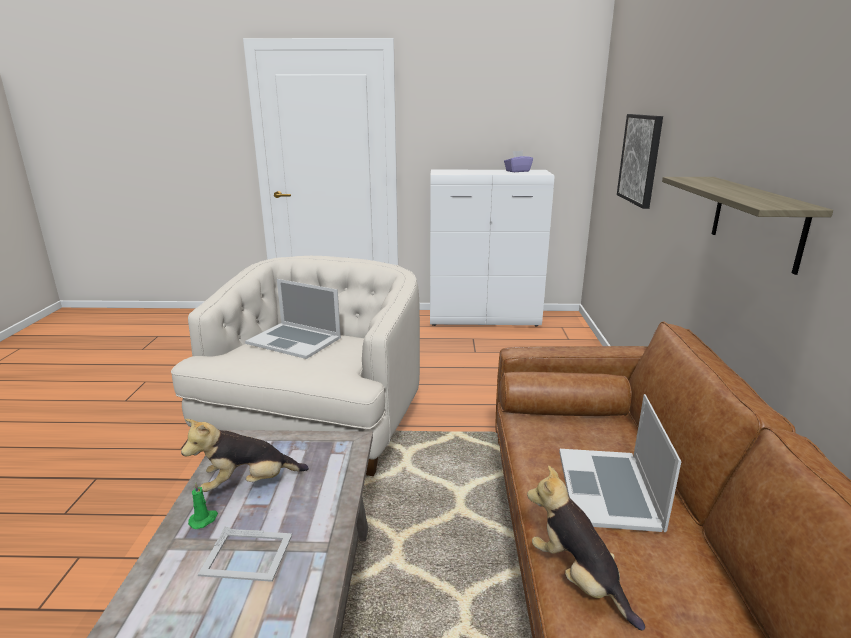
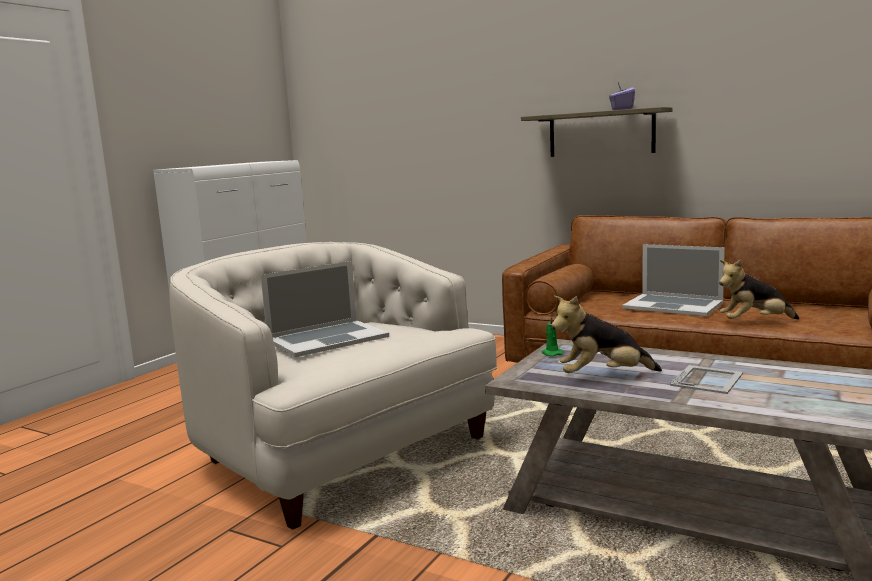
camera: 60 degrees left, 10 degrees down
(204, 520) = (649, 392): green candle -> green candle (551, 353)
(248, 484) = (603, 377): plush toy -> plush toy turned 75 degrees clockwise
(517, 171) = (250, 162): purple tissue box -> purple tissue box (621, 109)
(640, 159) = (404, 128): picture -> none

